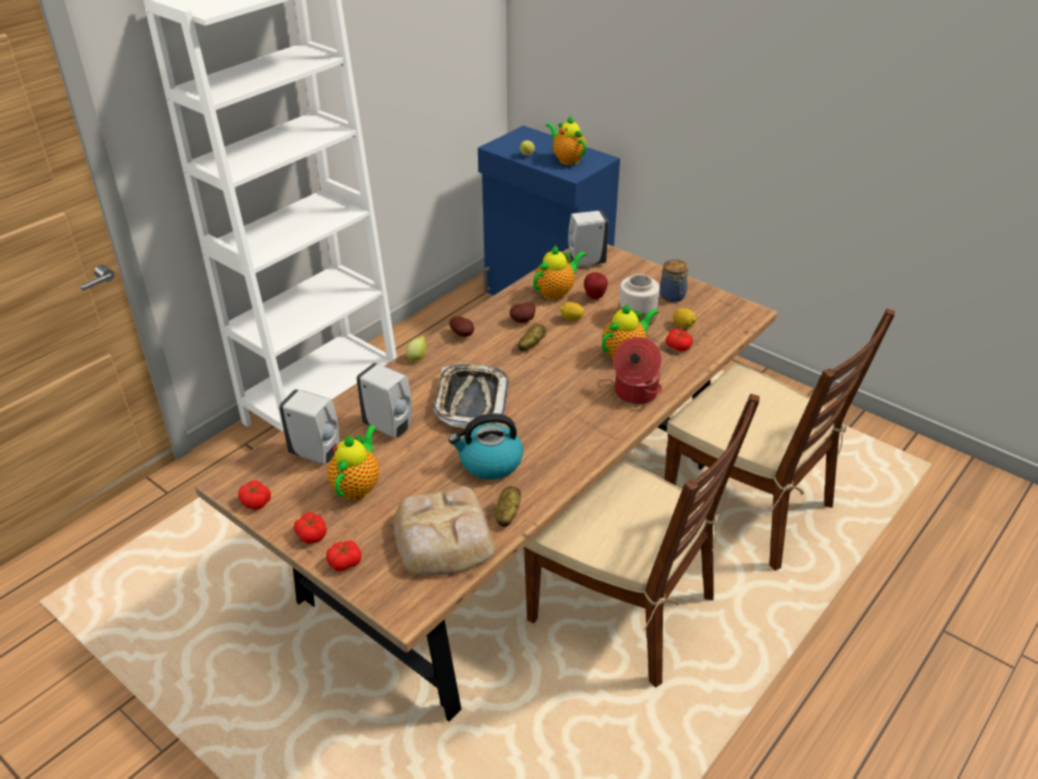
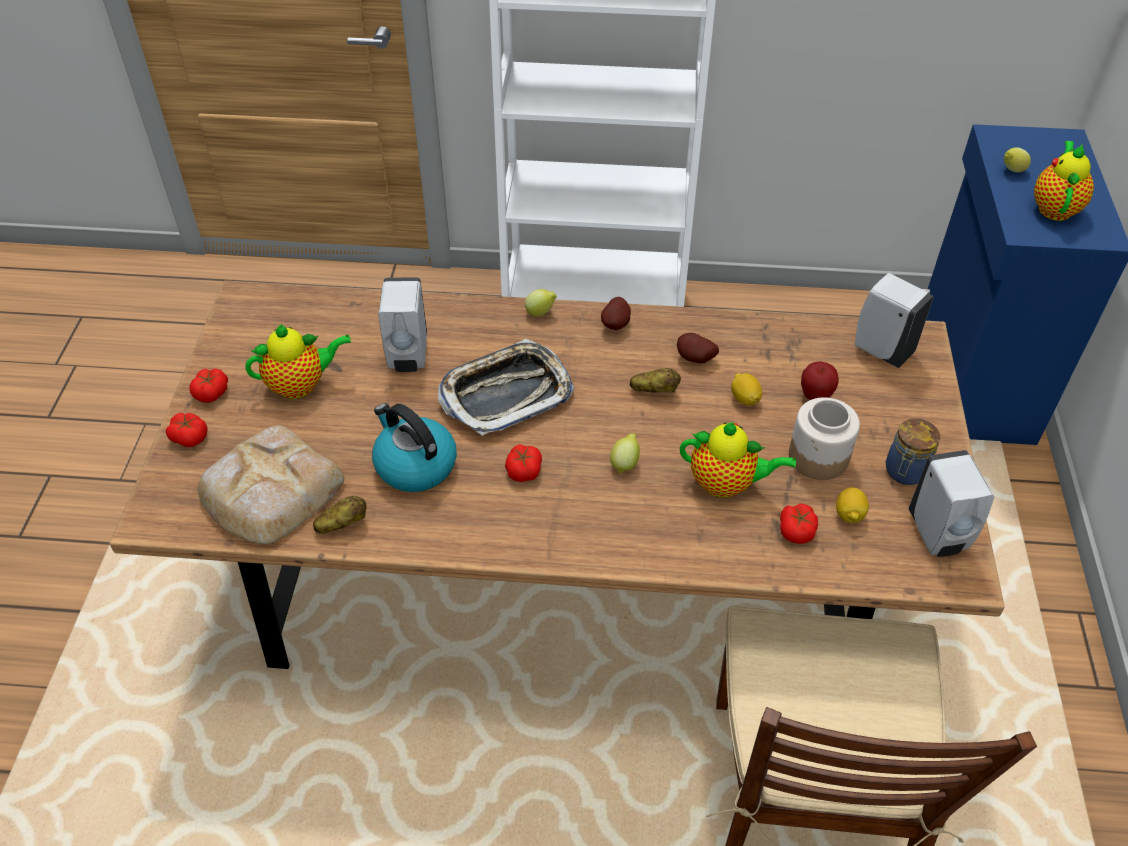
camera: 55 degrees right, 10 degrees up
(255, 501) = (229, 329): tomato -> tomato (523, 470)
(317, 453) = (326, 329): white soap dispenser -> white soap dispenser (938, 535)
(556, 292) = (785, 357): teapot -> none
(574, 380) = (625, 463): none -> lemon
(624, 609) = (522, 746): brown chair -> none
(635, 392) = (654, 532): cooking pot -> none

